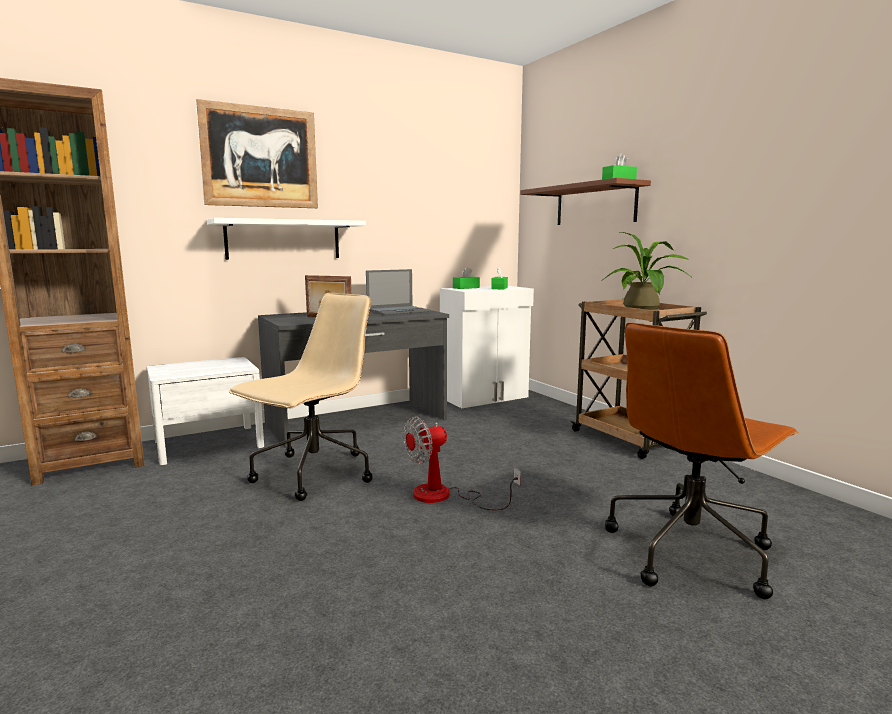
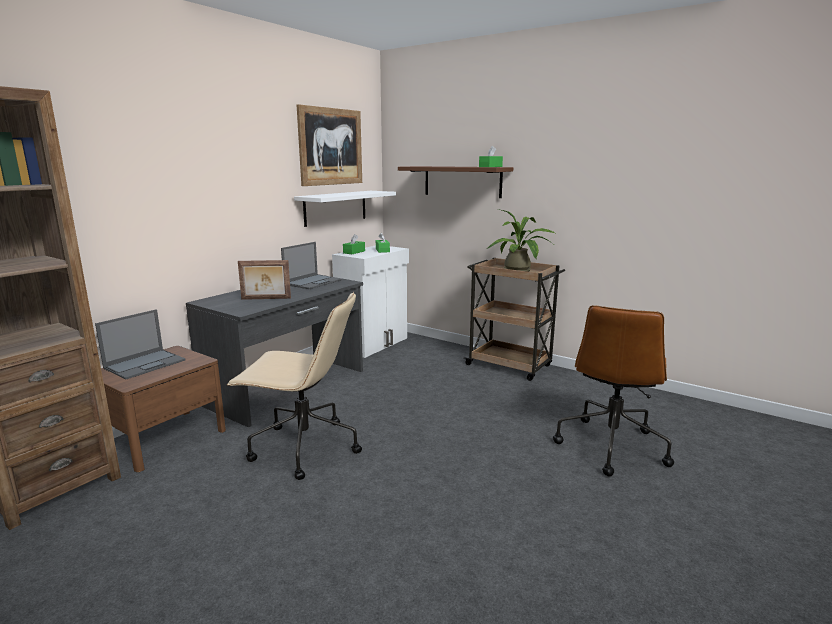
camera: 25 degrees left, 5 degrees up
(199, 365) = (145, 364): none -> laptop
(209, 444) = (164, 438): white nightstand -> brown nightstand
(260, 157) = (175, 144): picture -> picture (331, 147)
(283, 239) = (202, 225): white shelf -> white shelf (335, 207)
(313, 475) = (303, 448): beige office chair -> beige office chair turned 90 degrees clockwise
(445, 496) = (428, 442): fan -> none

